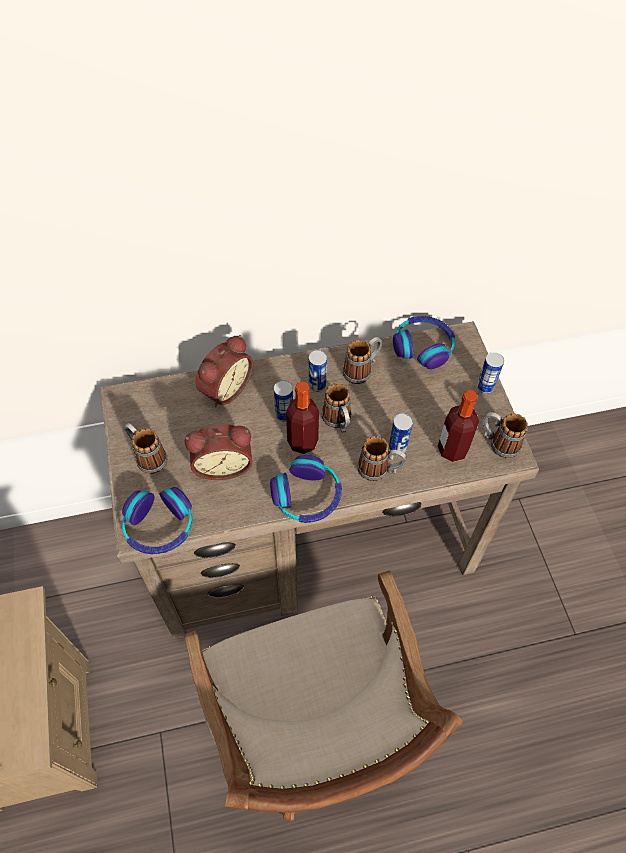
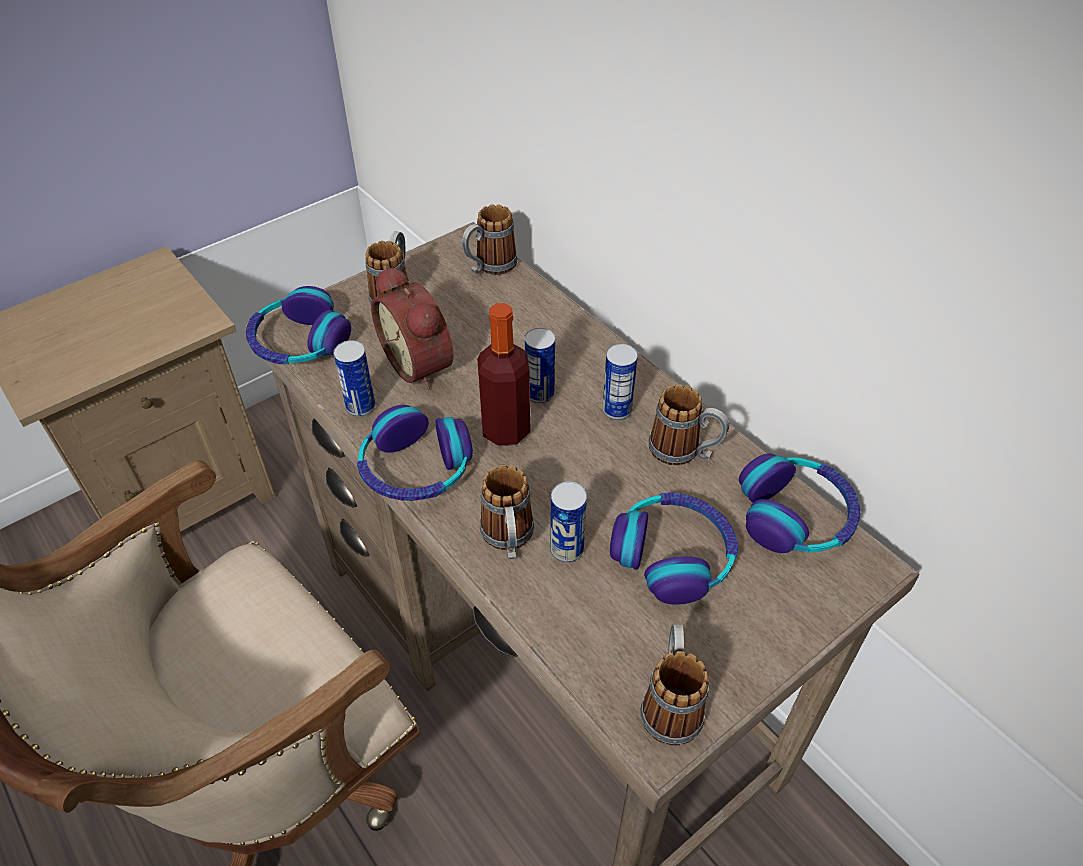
camera: 65 degrees right, 10 degrees down
(224, 388) = (543, 320): alarm clock -> none
(338, 422) = (567, 458): mug -> mug (489, 267)
(422, 405) = (673, 555): none -> headphones
(452, 449) = (610, 630): bottle -> none
(485, 387) = (781, 639): can -> can (361, 407)

